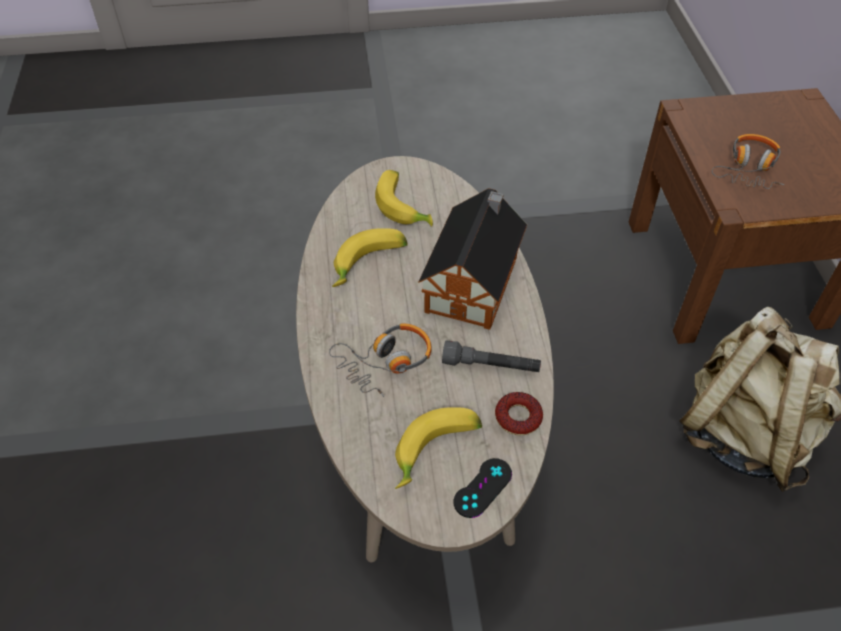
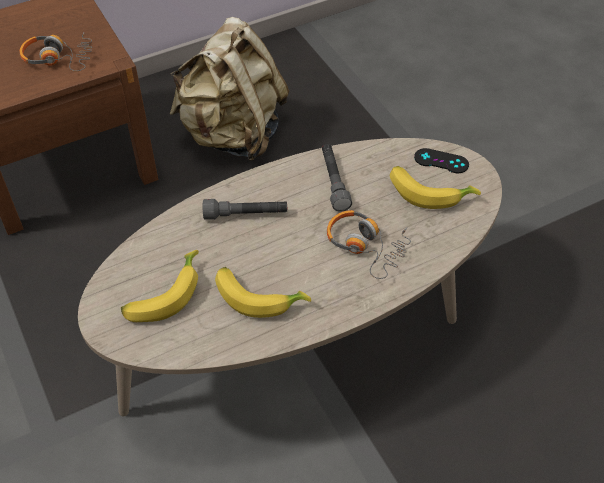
camera: 110 degrees left, 0 degrees up
(474, 281) = (246, 215): toy house -> grey flashlight
(518, 417) = (372, 156): donut -> none

